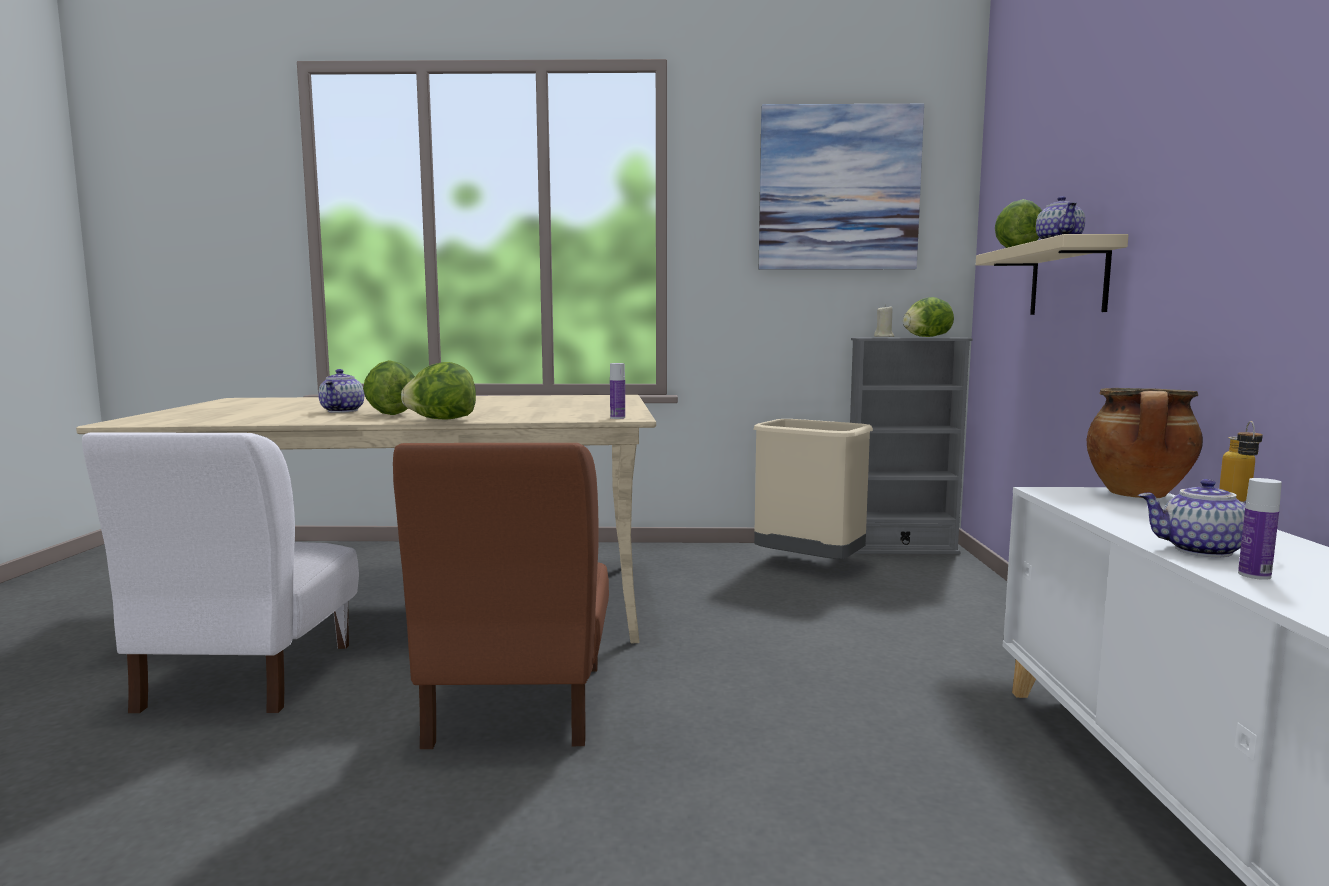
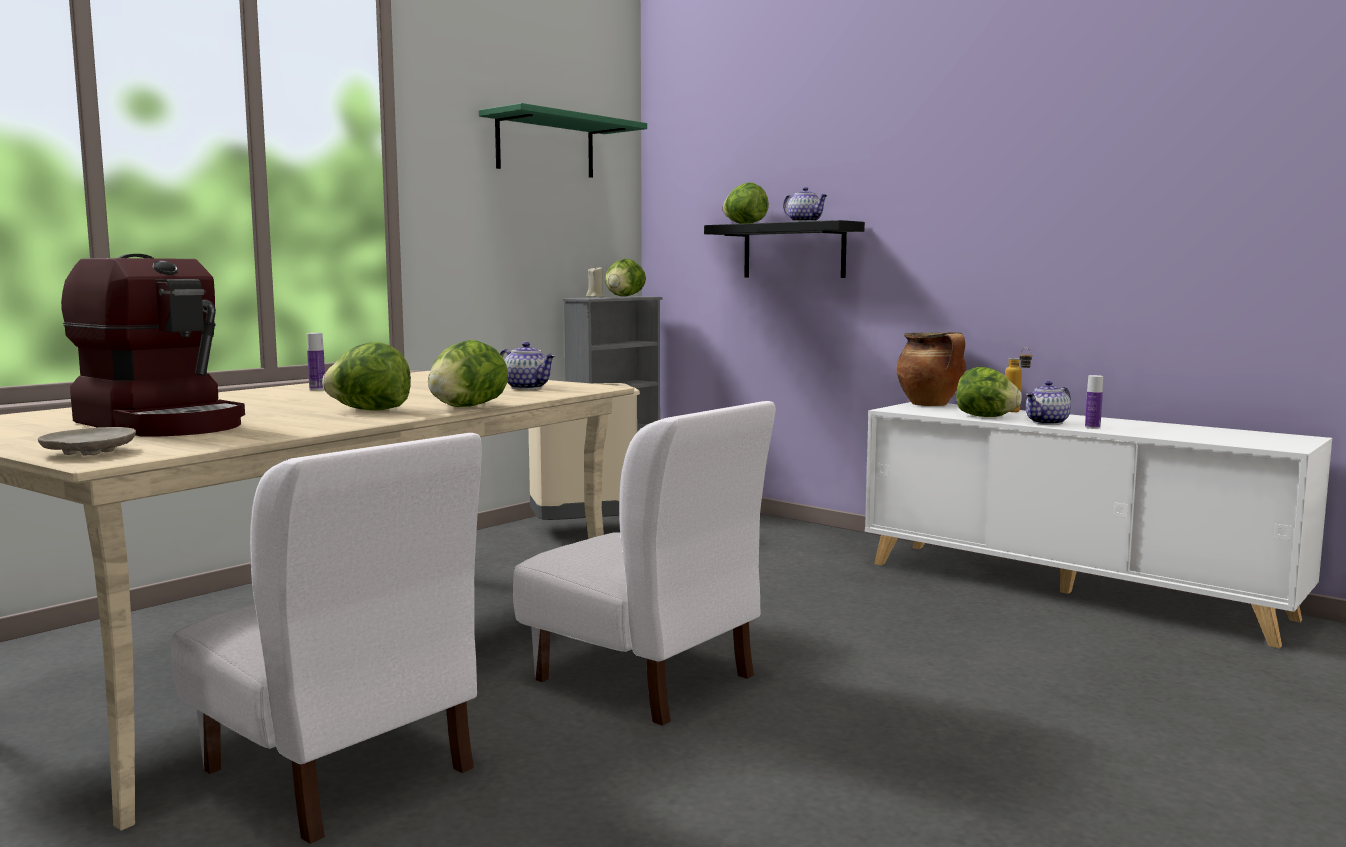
camera: 50 degrees left, 0 degrees up
(145, 419) = (88, 453): none -> beige plate
(278, 409) = (164, 423): none -> coffee machine
(343, 411) = (276, 414): teapot -> teapot (528, 387)
(516, 705) = (645, 678): brown chair -> white chair
(617, 418) = (598, 388): bottle -> bottle (317, 389)
(839, 188) = (545, 146): picture -> green shelf
(1068, 279) = (794, 251): beige shelf -> black shelf
(1137, 523) = (985, 417): none -> lettuce

